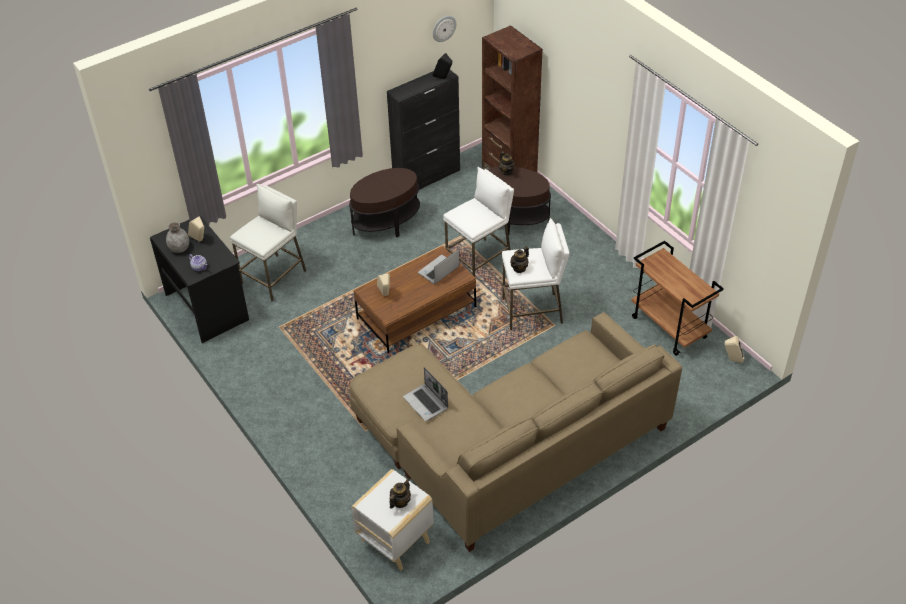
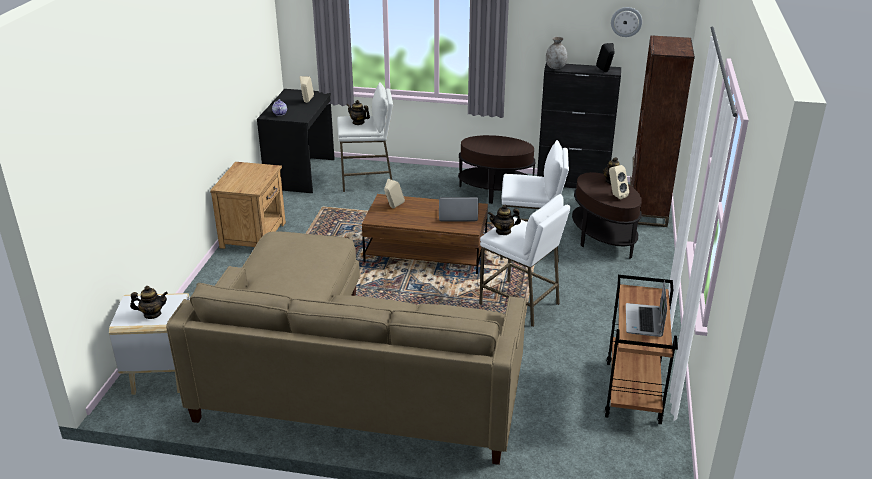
camera: 45 degrees right, 15 degrees down
(179, 248) = (288, 100): grey vase -> grey vase (555, 67)
(262, 232) = (358, 122): none -> teapot
(268, 390) = (254, 234): none -> brown nightstand
(426, 403) = (284, 271): laptop -> laptop (644, 321)
(732, 360) = (663, 461): beige speaker -> beige speaker (616, 196)

